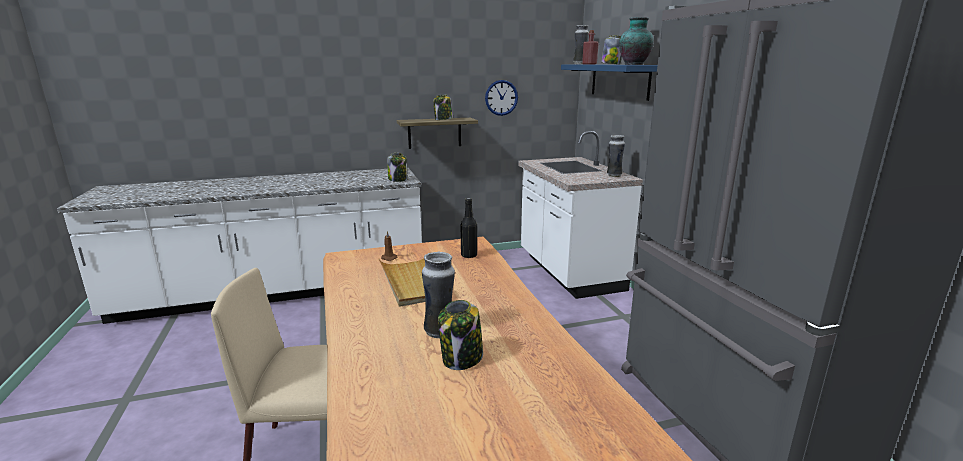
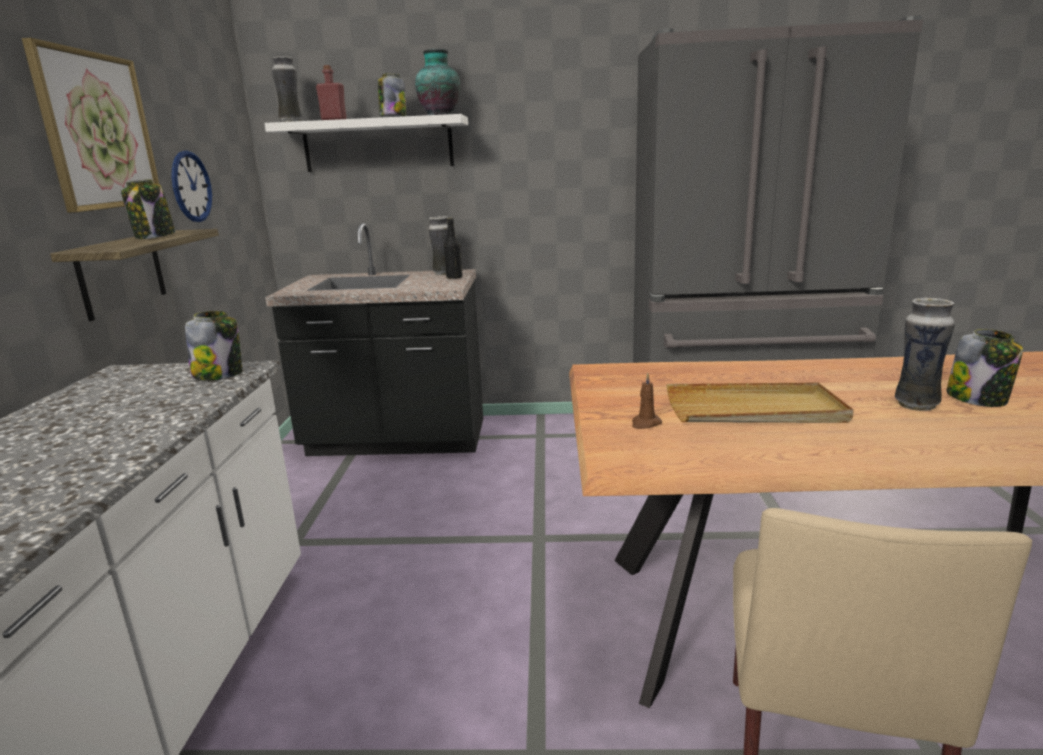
camera: 70 degrees left, 0 degrees up
(439, 73) = (98, 131): none -> picture
(469, 255) = (654, 376): black bottle -> black bottle (454, 277)
(568, 272) = (396, 440): white counter -> black counter
(619, 81) = (378, 145): blue shelf -> white shelf

